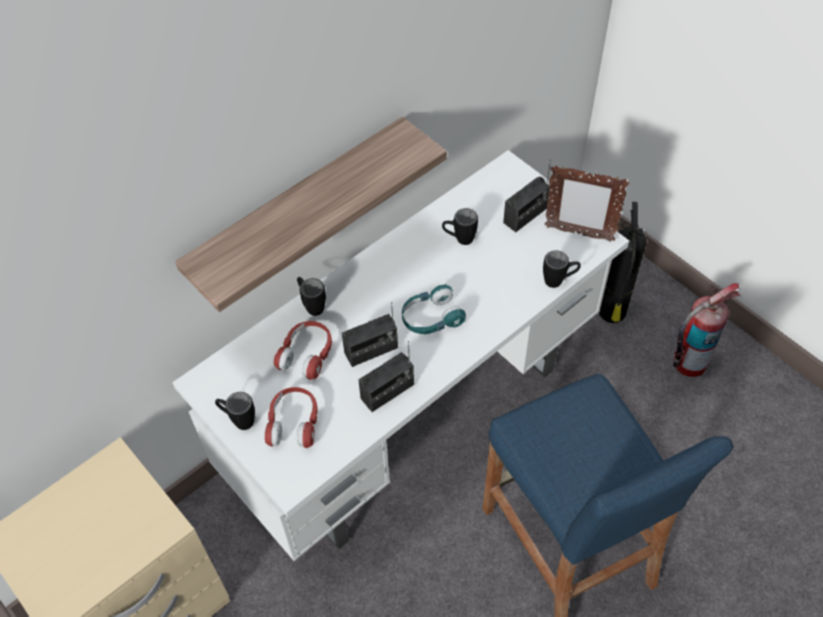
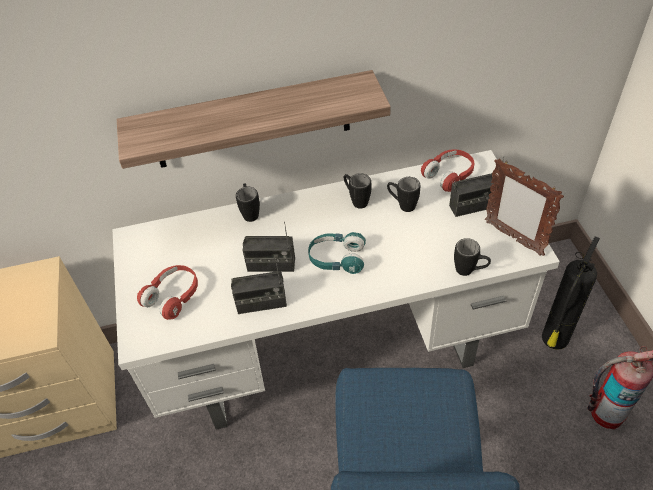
camera: 30 degrees right, 5 degrees down
(238, 420) = (136, 276): black mug -> black mug (356, 200)
(307, 355) = (220, 248): red headphones -> red headphones (449, 175)

